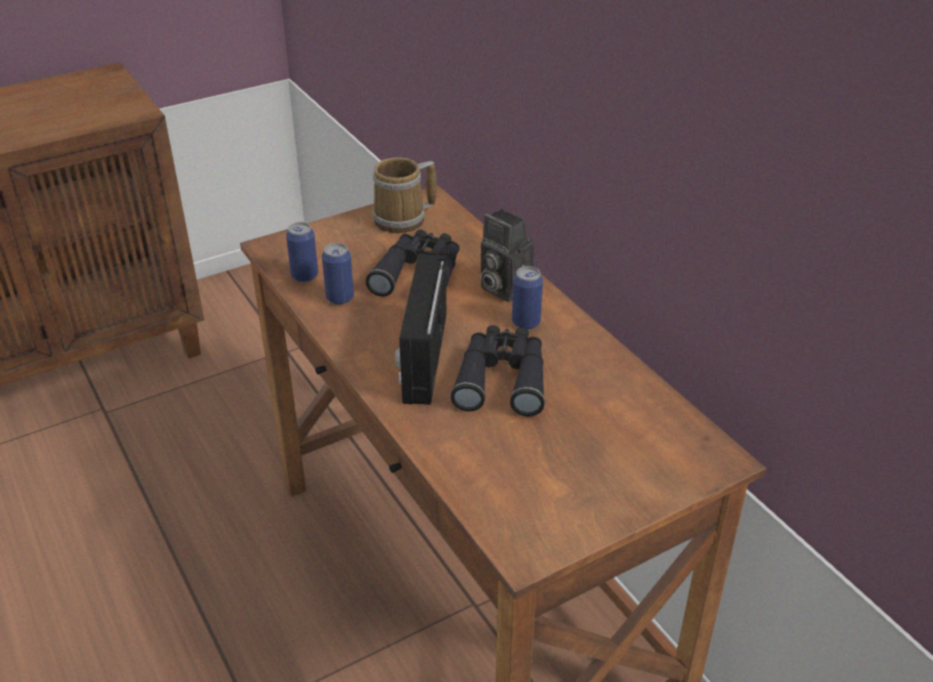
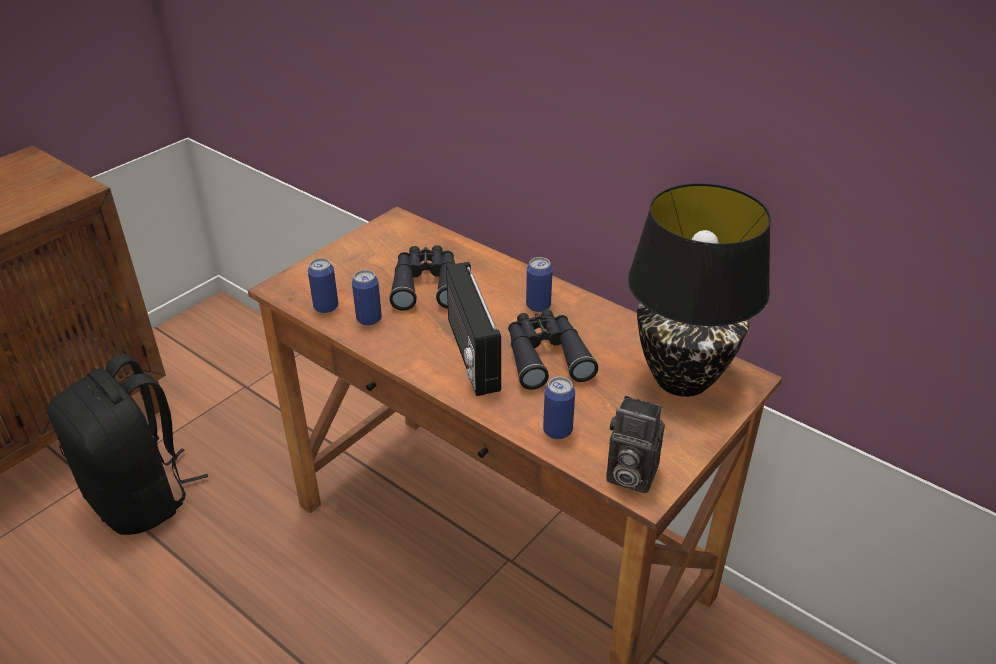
camera: 20 degrees left, 0 degrees up
(142, 437) = (141, 497): none -> black backpack
(403, 219) = (385, 241): mug -> none
(466, 462) = (557, 431): none -> can
(502, 287) = (502, 281): camera -> camera (628, 475)
(642, 440) = (682, 378): none -> black table lamp

